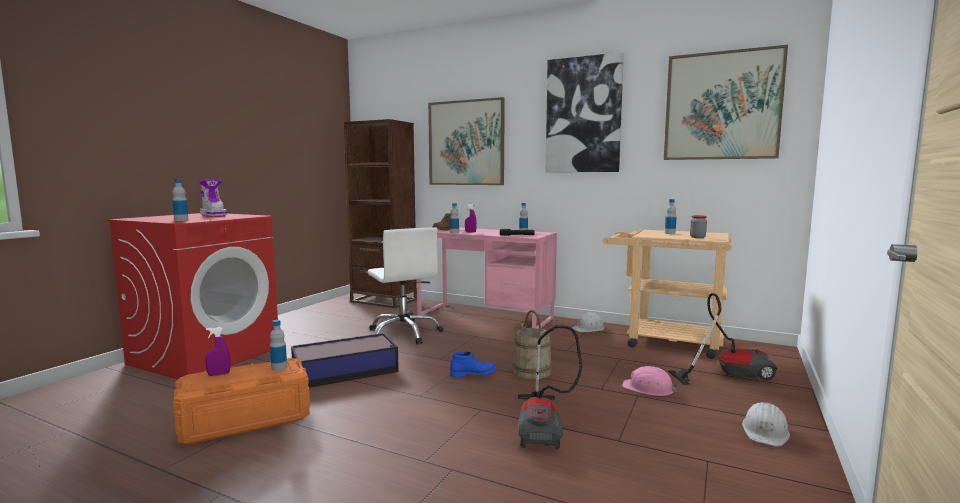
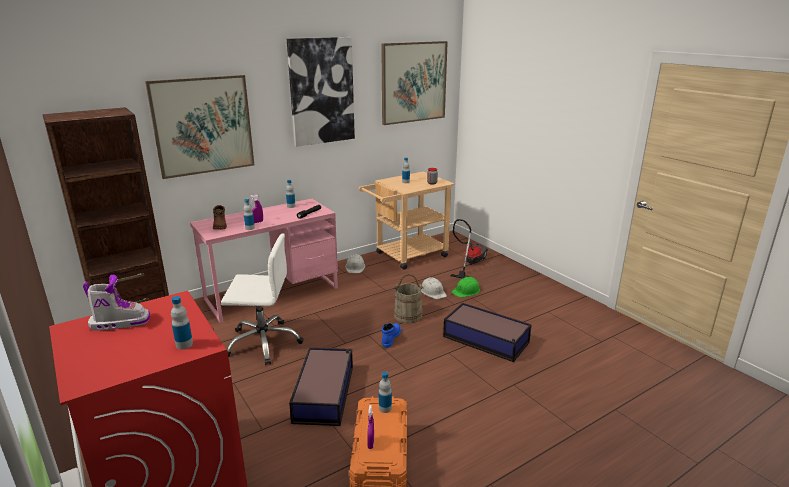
camera: 60 degrees left, 15 degrees up
(543, 427) = (486, 340): vacuum cleaner -> storage box
(648, 388) = (466, 291): pink hard hat -> green hard hat
(765, 432) = (532, 286): white hard hat -> white hard hat (433, 292)

